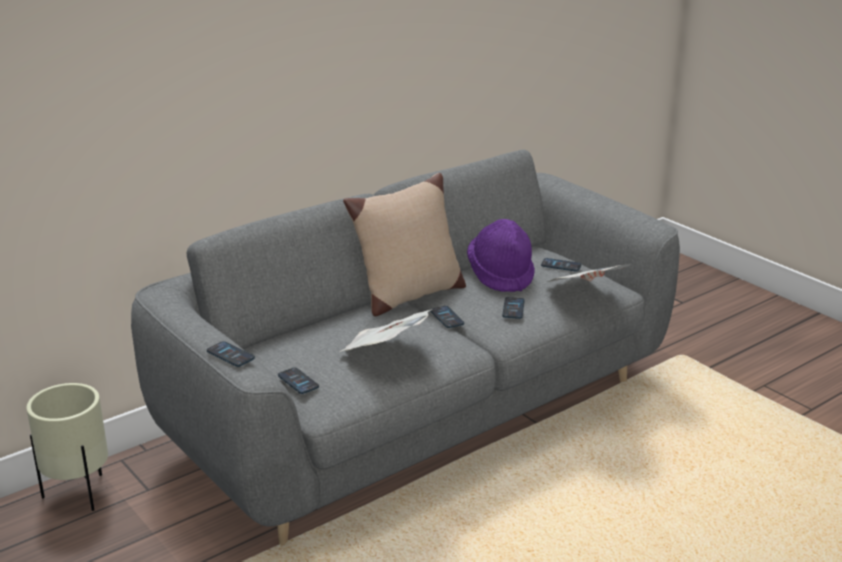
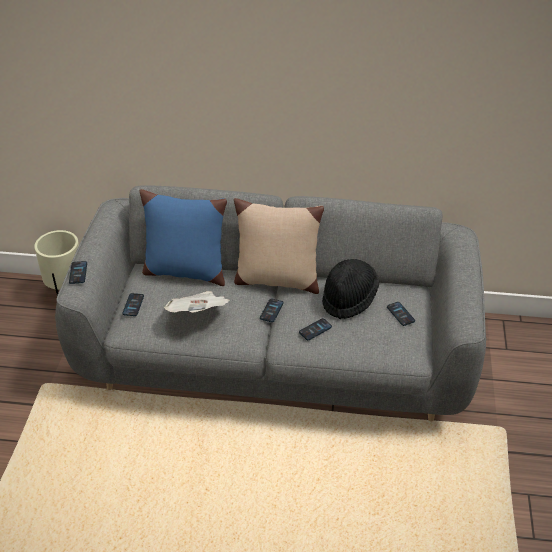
camera: 45 degrees right, 15 degrees up
(303, 331) = (185, 271): none -> blue pillow
(501, 275) = (349, 298): purple hat -> black hat
(585, 293) = (377, 347): newspaper -> none

